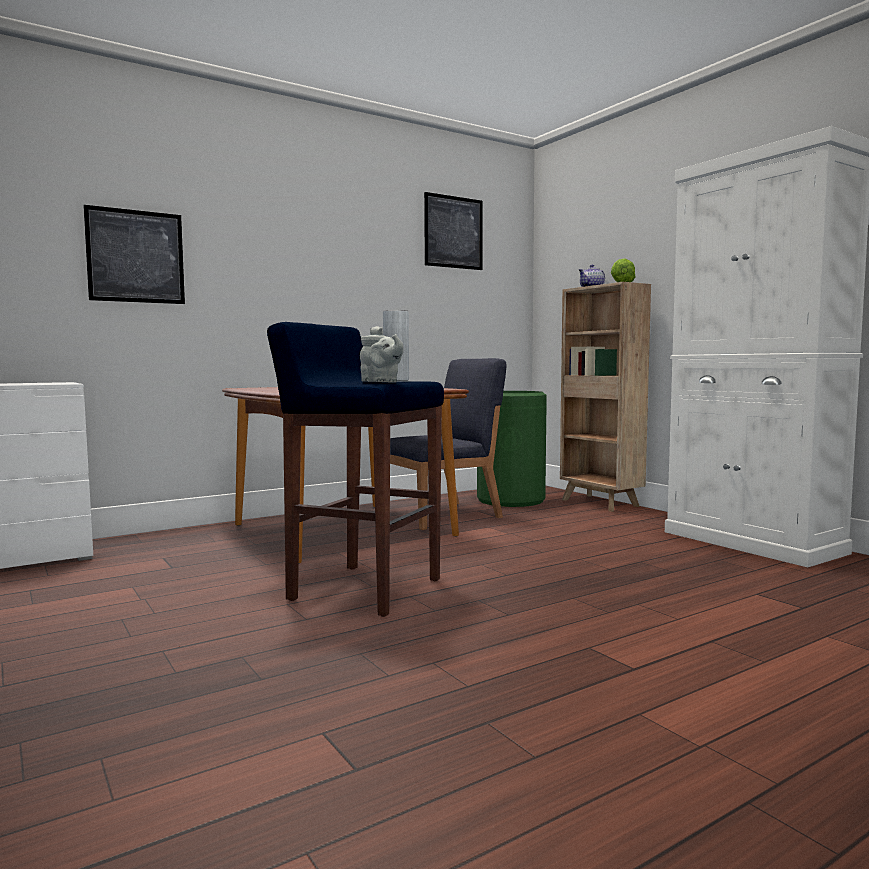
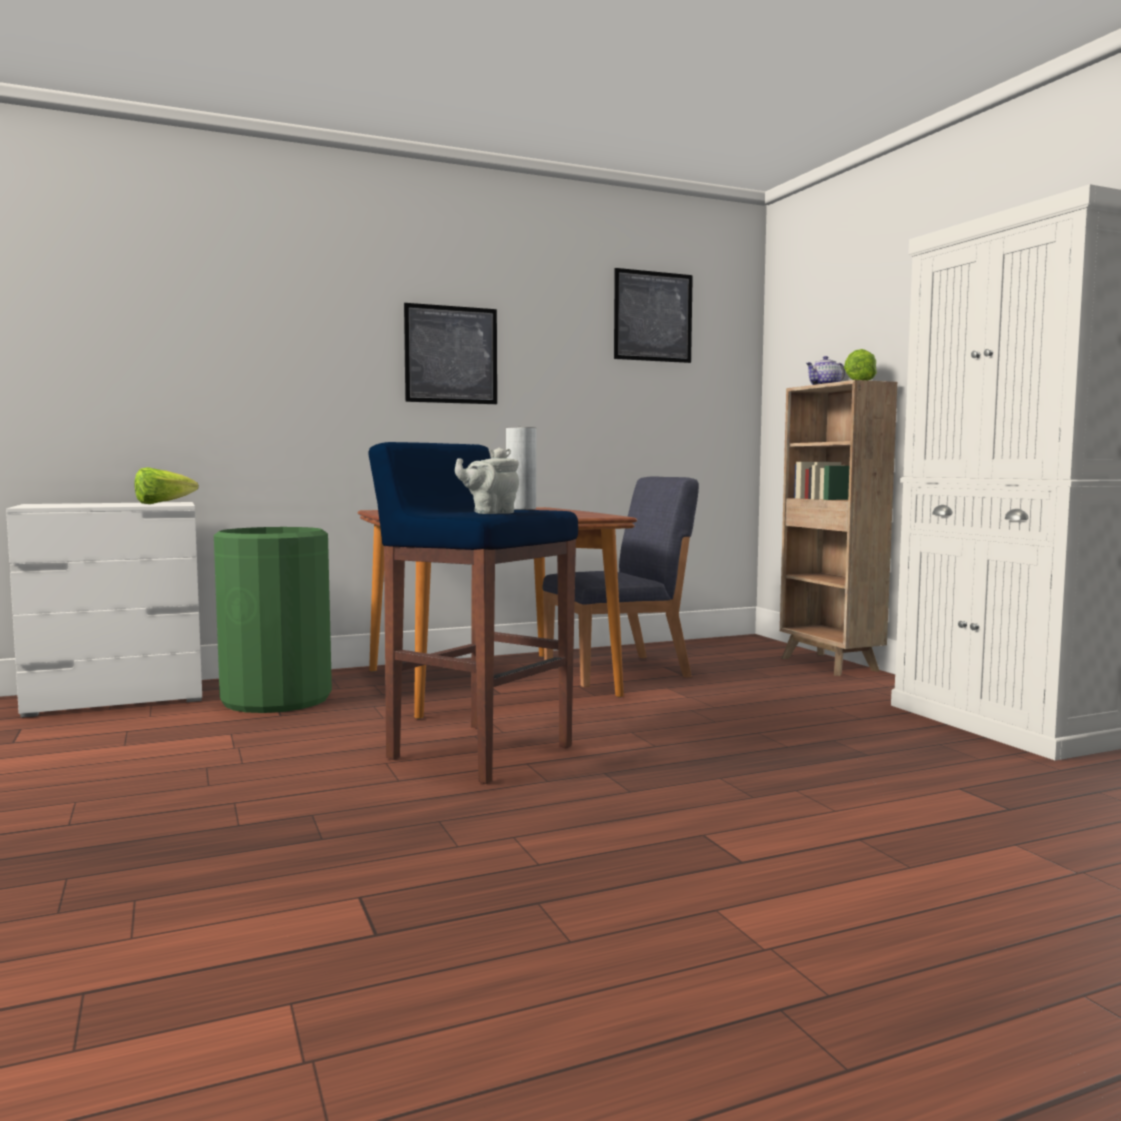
camera: 10 degrees right, 0 degrees up
(49, 383) = (162, 504): none -> lettuce
(136, 256) = (263, 359): picture -> picture (451, 355)
(381, 382) = (490, 513): grey teapot -> grey teapot turned 90 degrees clockwise
(511, 500) = (715, 655): green trash can -> green trash can (277, 699)

